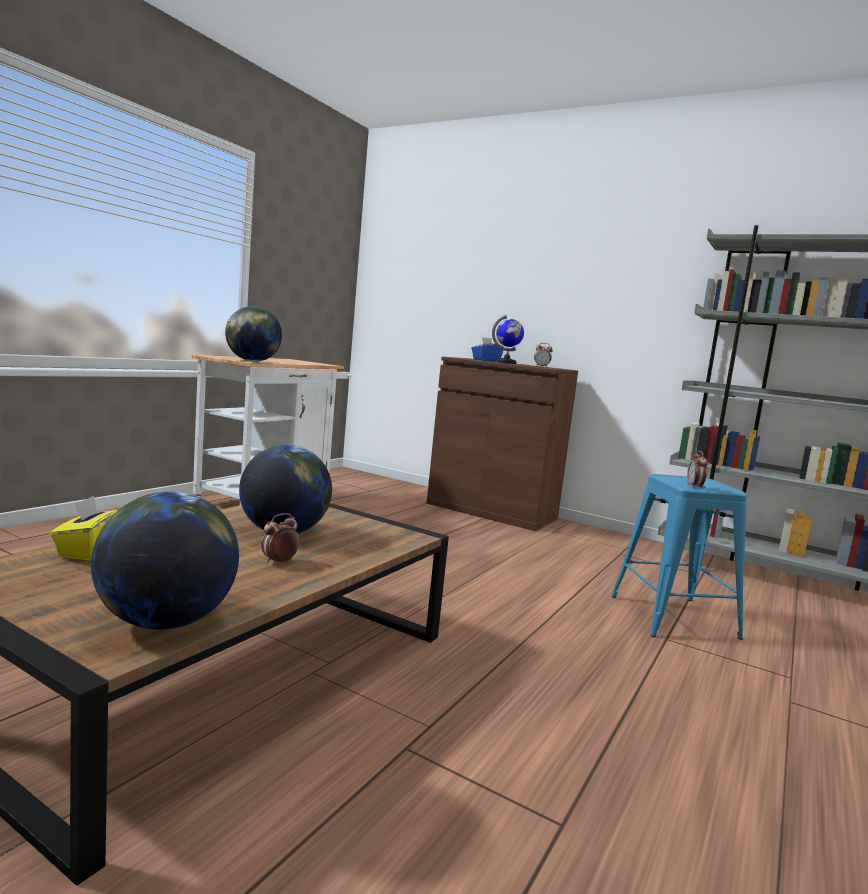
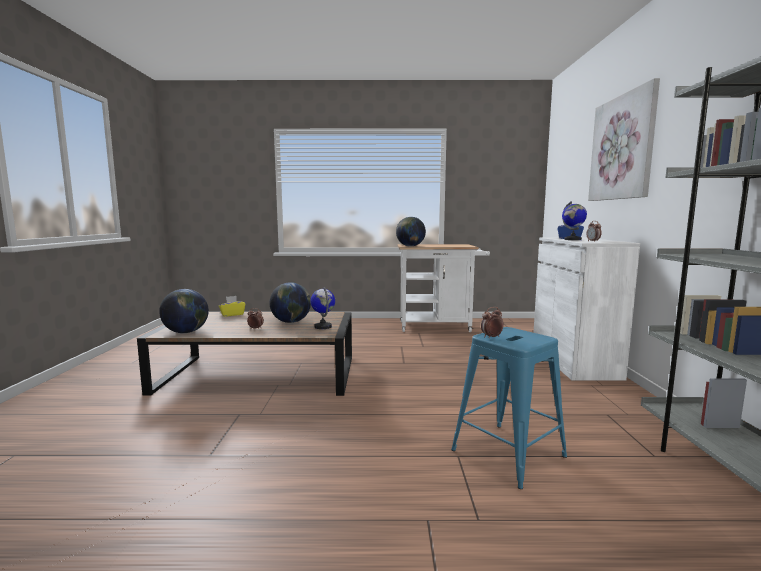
camera: 60 degrees right, 0 degrees up
(362, 526) = (323, 326): none -> globe
(491, 511) = (574, 361): brown cabinet -> white cabinet
(535, 259) = (622, 148): none -> picture

